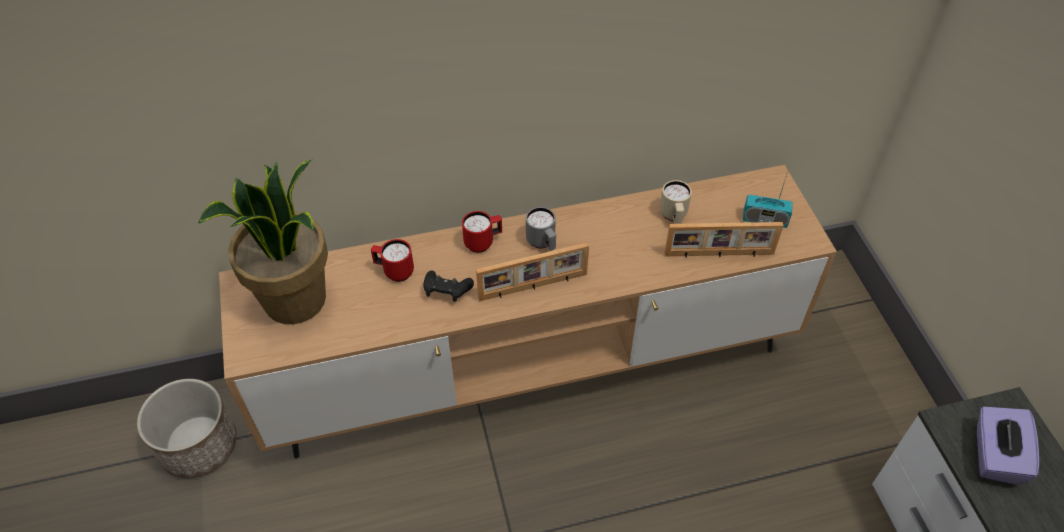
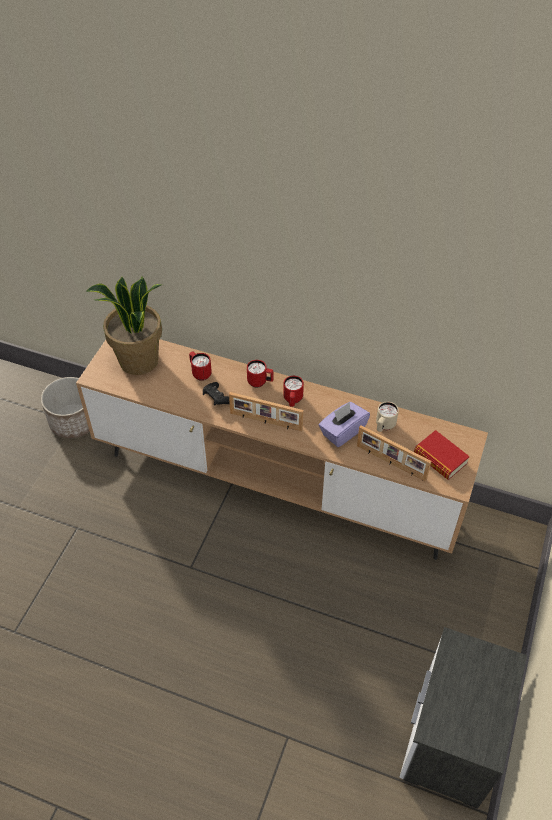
camera: 35 degrees right, 0 degrees up
(543, 243) = (292, 400): grey mug -> red mug
(764, 219) = (440, 458): radio -> book
(994, 455) = (466, 680): purple tissue box -> purple tissue box (342, 431)

